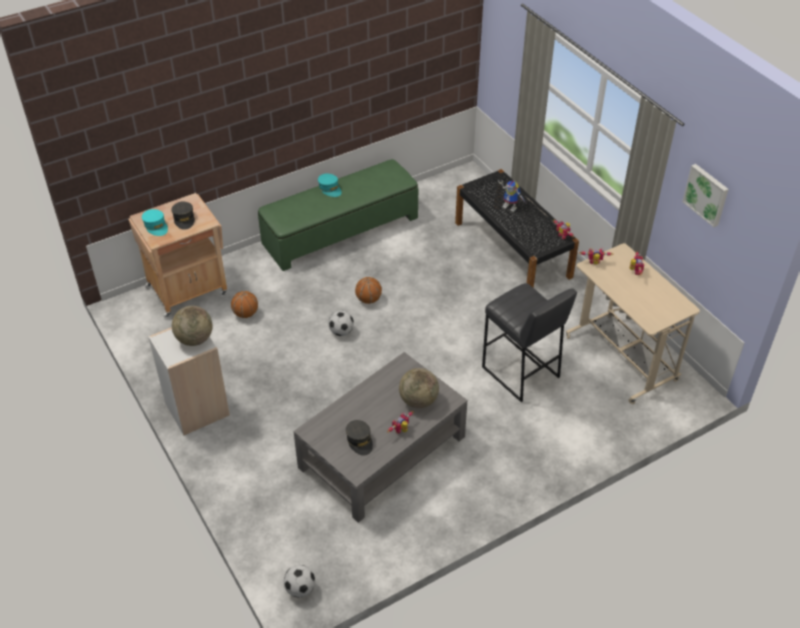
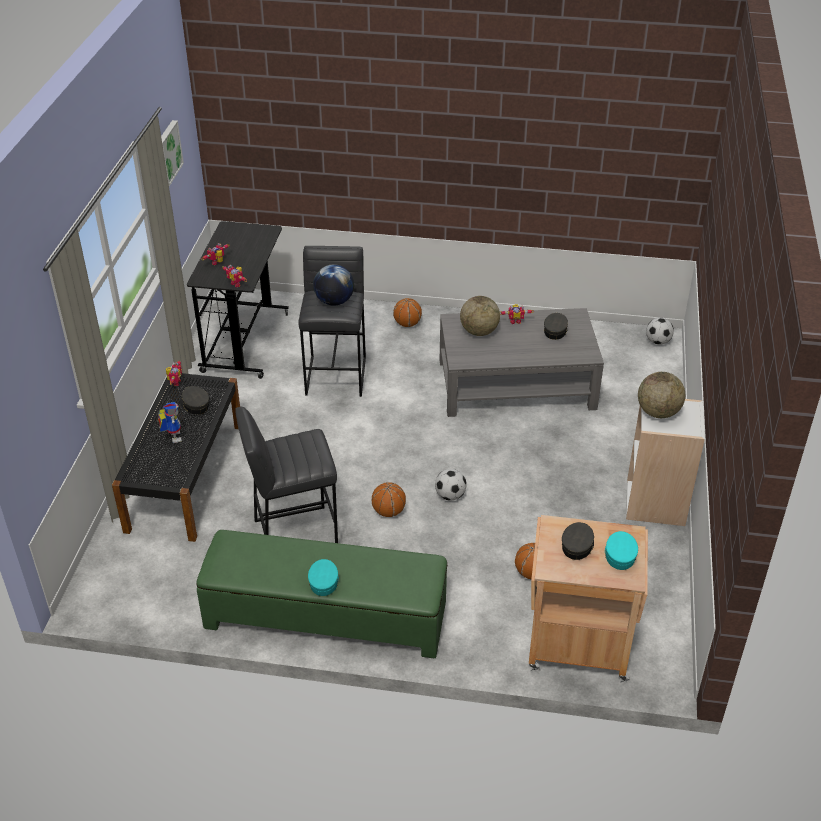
camera: 140 degrees left, 5 degrees down
(406, 255) = (294, 536): none -> grey stool
(521, 305) = (334, 301): none -> globe
(529, 230) = (194, 405): none -> grey cap
(531, 458) = (407, 324): none -> basketball
(621, 358) = (245, 342): beige desk -> black desk

